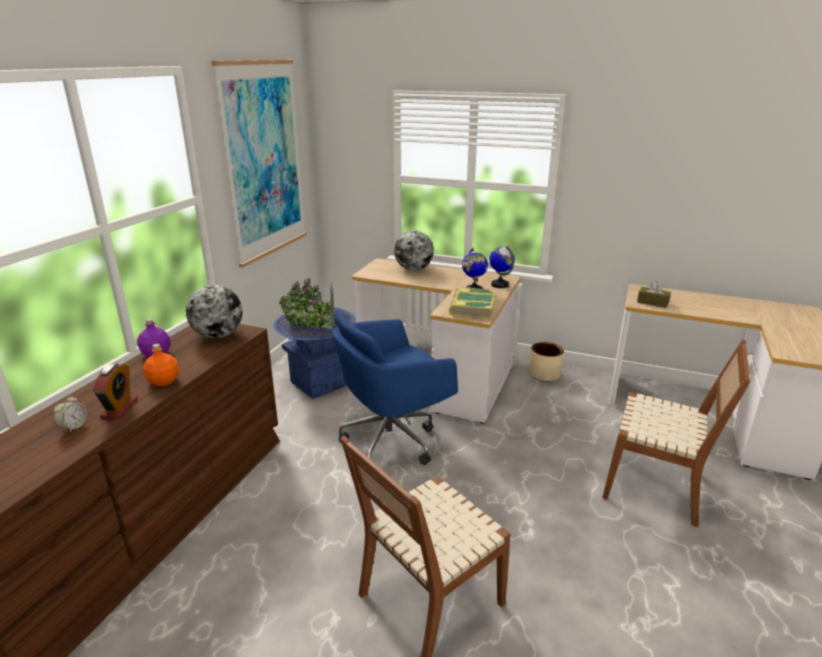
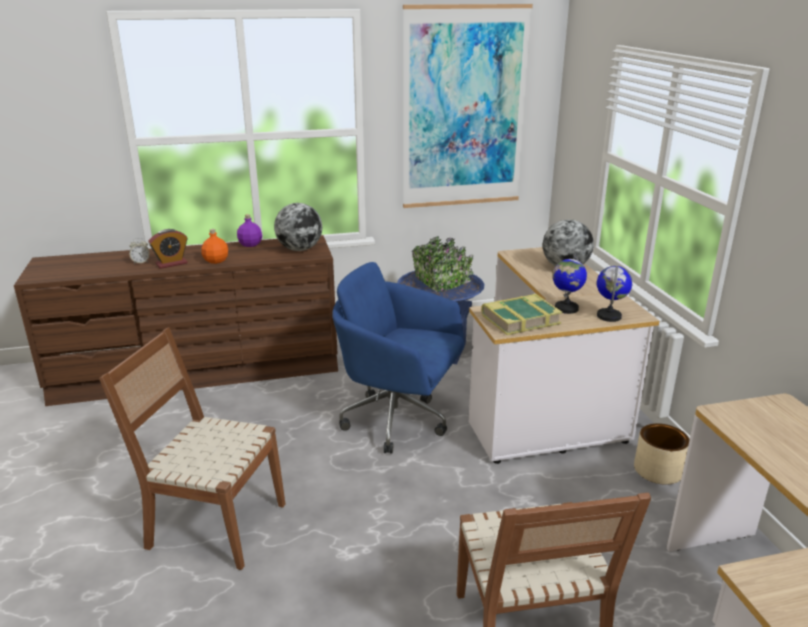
camera: 55 degrees right, 0 degrees up
(652, 302) = (748, 423): brown tissue box -> none

